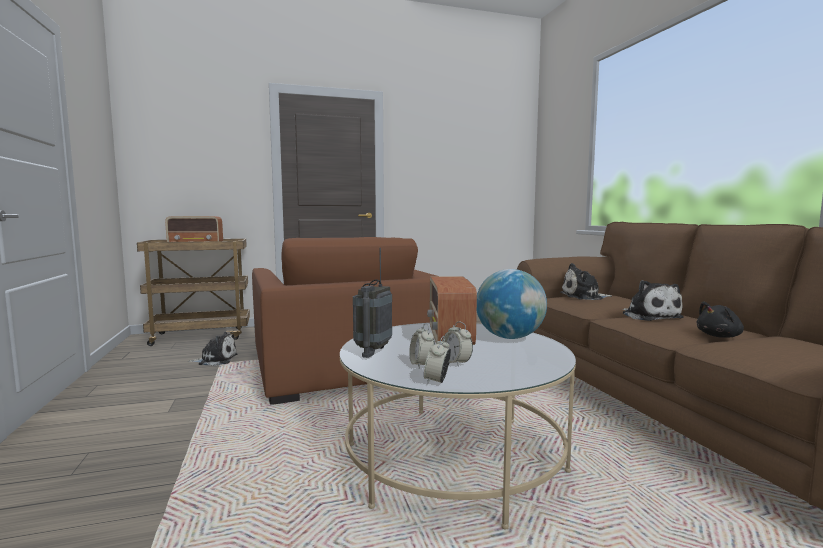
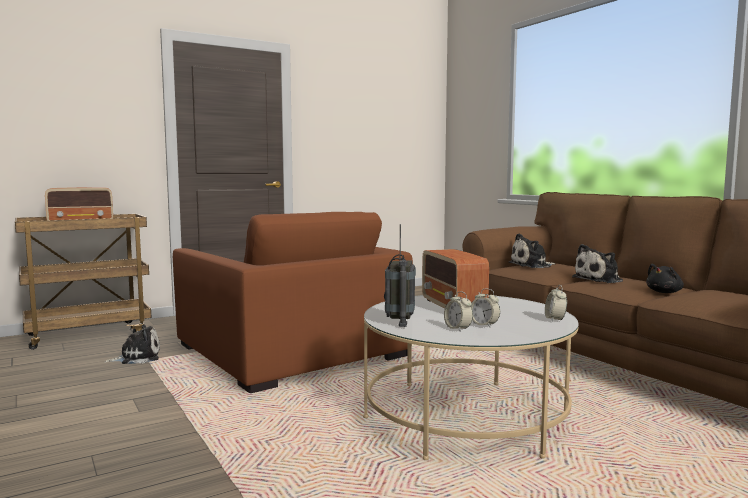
camera: 15 degrees left, 0 degrees up
(437, 381) = (486, 339): alarm clock -> alarm clock (555, 319)
(509, 337) = (504, 303): globe -> none
(649, 316) = (600, 279): plush toy -> plush toy turned 90 degrees clockwise

